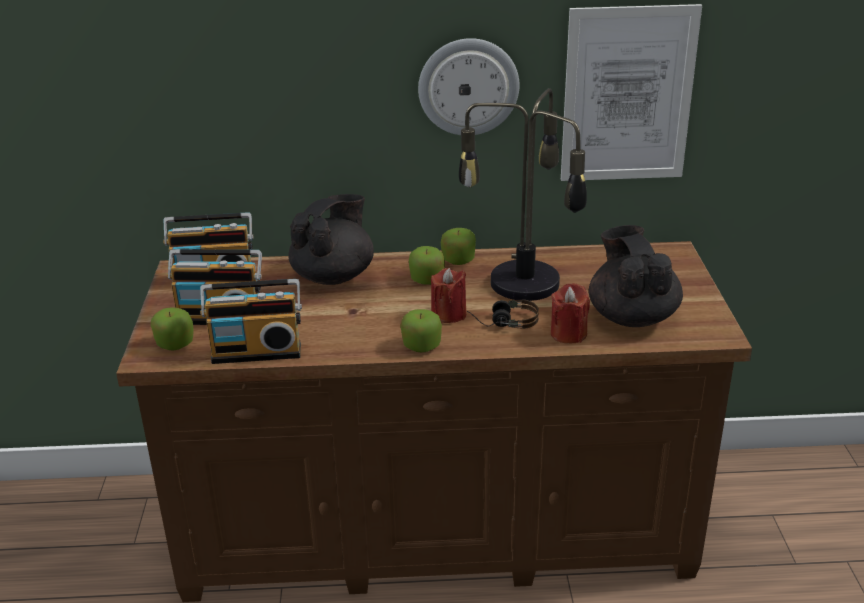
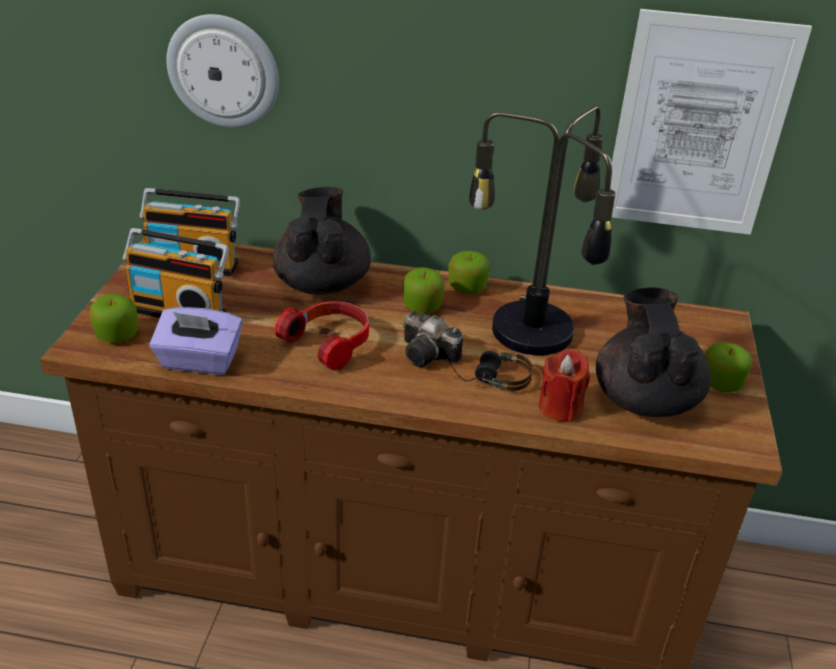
camera: 10 degrees right, 5 degrees up
(257, 351) = (199, 361): radio -> purple tissue box
(334, 276) = (322, 283): black teapot -> black teapot turned 45 degrees counterclockwise
(361, 319) = (330, 343): none -> headphones
(421, 345) = (383, 389): apple -> apple (720, 383)
(448, 314) = (430, 355): red candle -> camera
(468, 86) = (505, 89): wall clock -> wall clock (224, 71)

